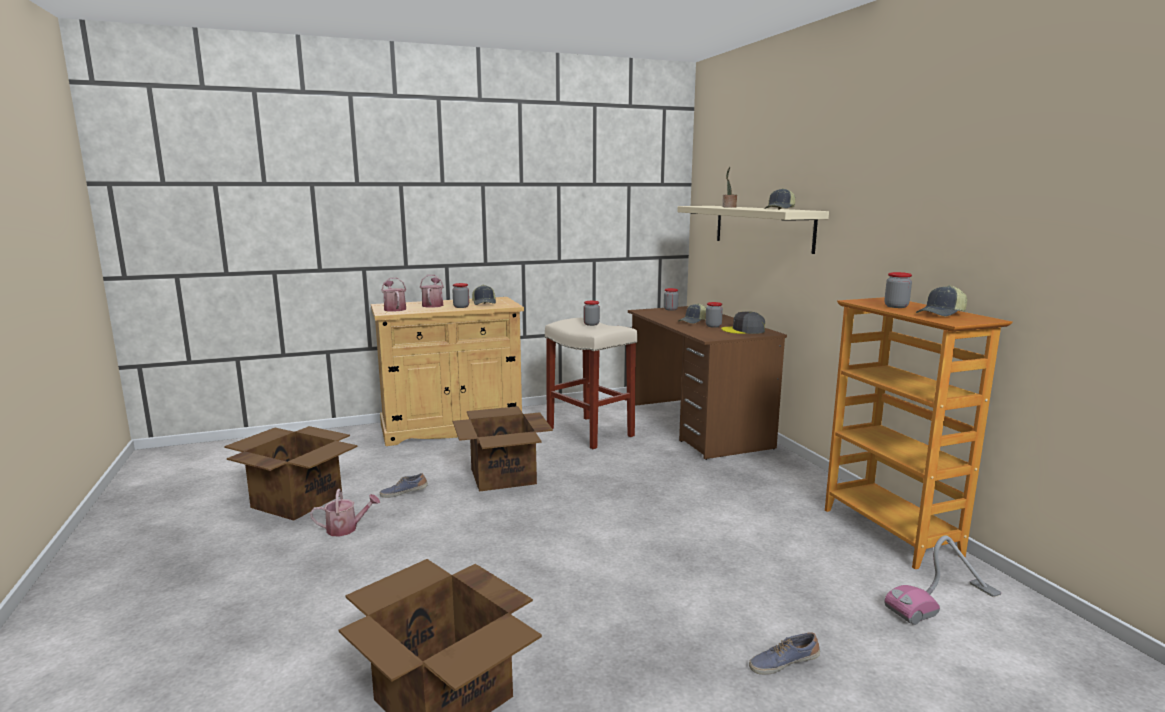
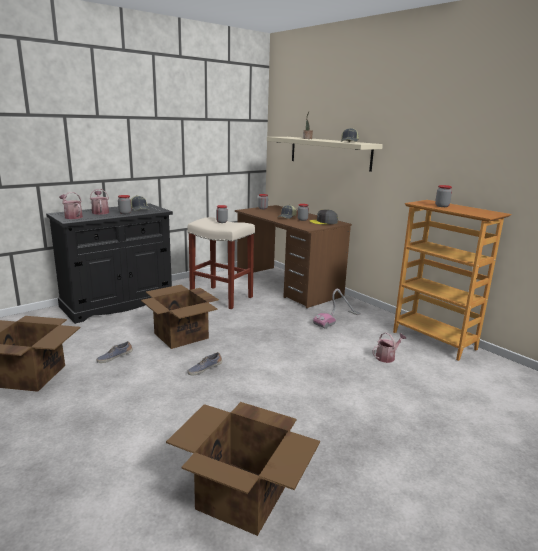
camera: 20 degrees left, 5 degrees up
(346, 528) = (87, 391): watering can -> watering can (387, 357)
(452, 427) = (118, 303): beige cabinet -> black cabinet
(783, 663) = (425, 428): shoe -> shoe (204, 369)
(942, 314) = (472, 210): cap -> none
(943, 602) = (482, 377): vacuum cleaner -> vacuum cleaner (337, 319)

